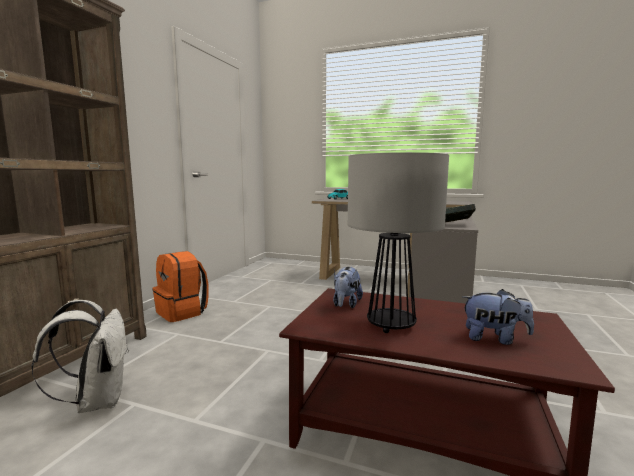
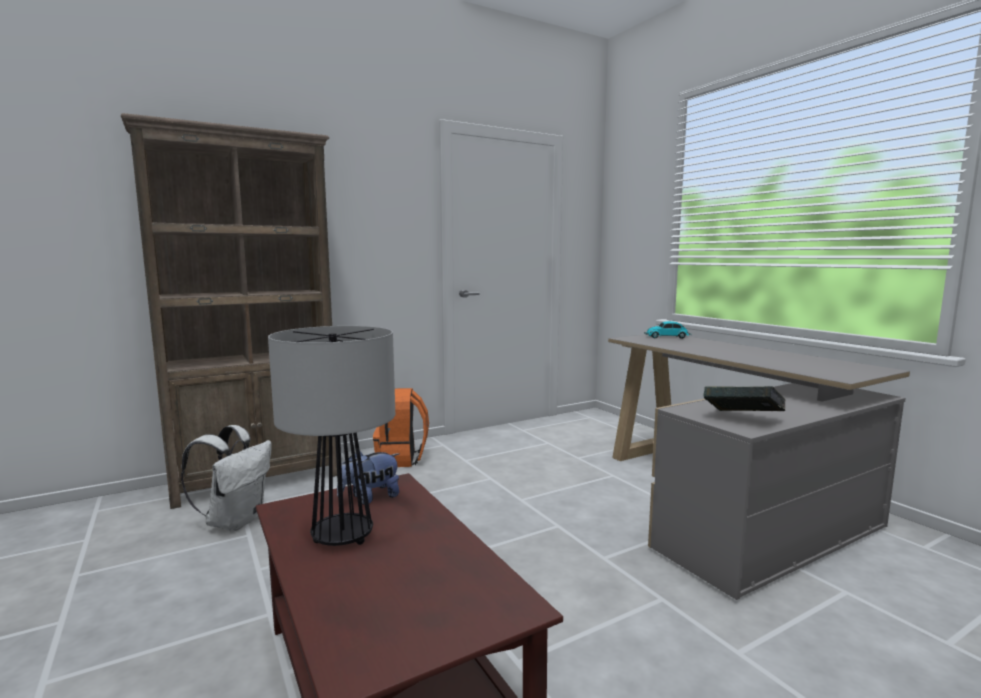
camera: 40 degrees right, 0 degrees up
(494, 338) = (383, 599): plush toy -> none

